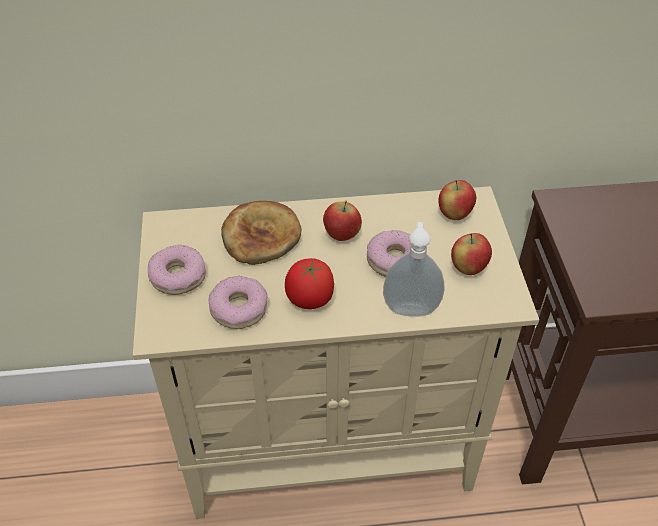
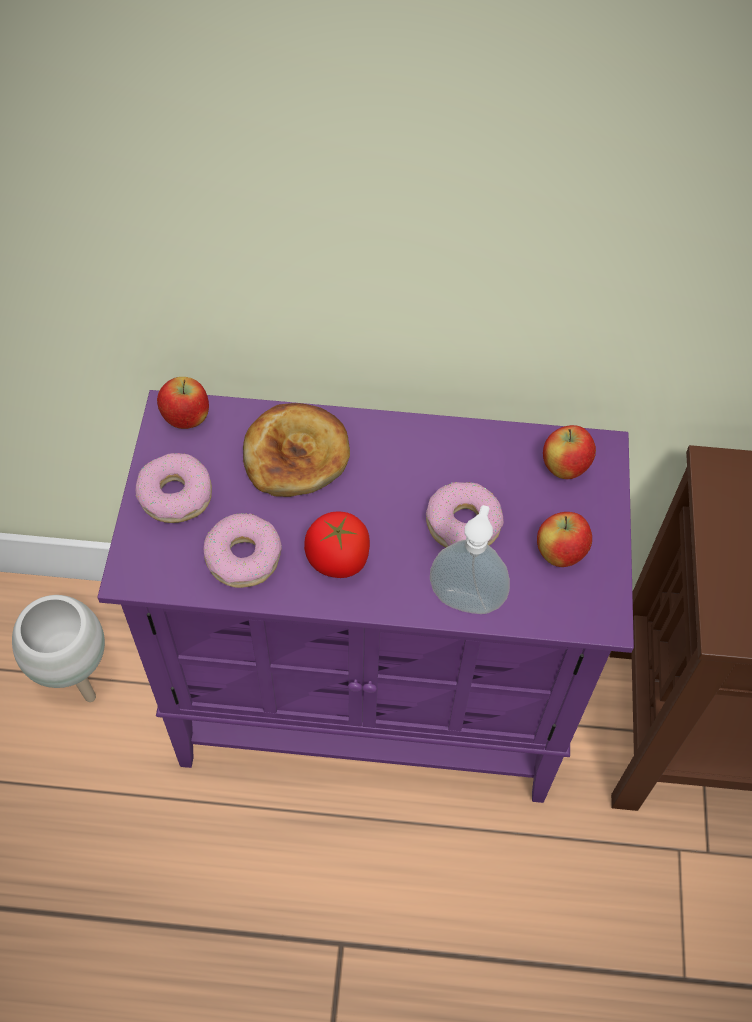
camera: 10 degrees right, 10 degrees up
(102, 469) = (75, 678): none -> white planter
(331, 444) = (373, 703): beige cabinet -> purple cabinet
(341, 235) = (402, 473): apple -> apple (186, 419)

